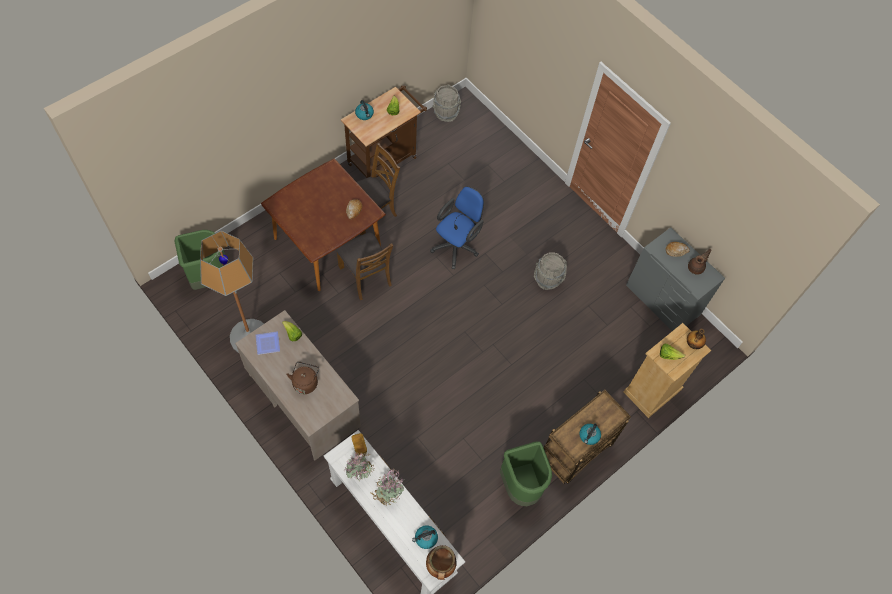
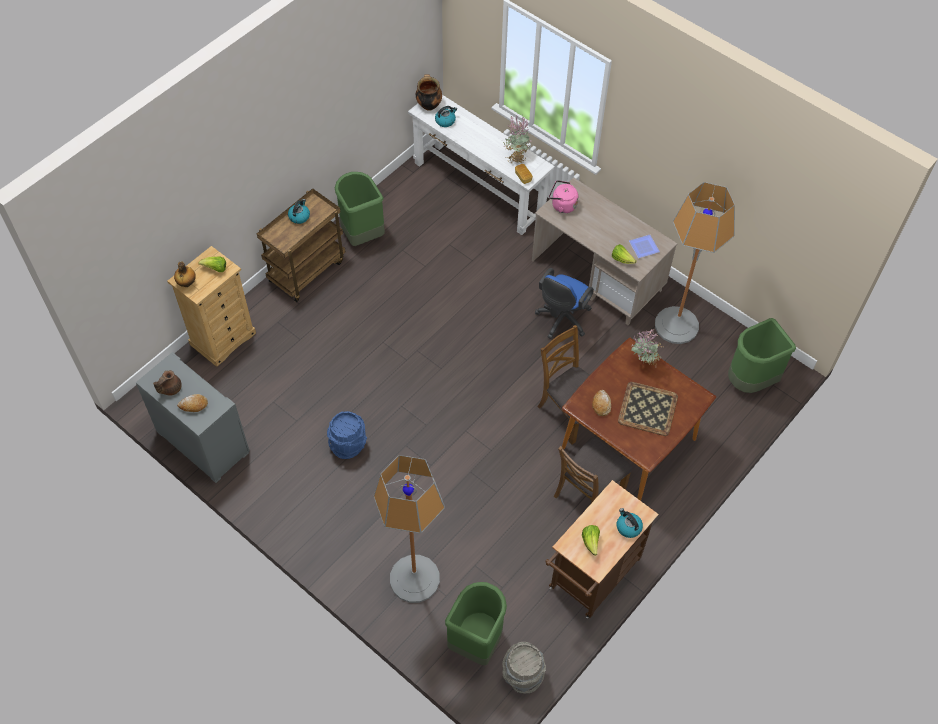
camera: 175 degrees right, 5 degrees down
(305, 382) = (592, 219): brown kettle -> none
(318, 201) = (648, 408): none -> tray
(330, 403) = (562, 205): none -> pink kettle
(388, 495) = (486, 145): potted plant -> potted plant (643, 363)
(457, 245) = (468, 468): blue office chair -> blue office chair (561, 320)
(472, 136) = (476, 641): none -> green trash can
(508, 178) = (414, 579): none -> floor lamp
(548, 279) = (348, 445): grey bucket -> blue bucket

